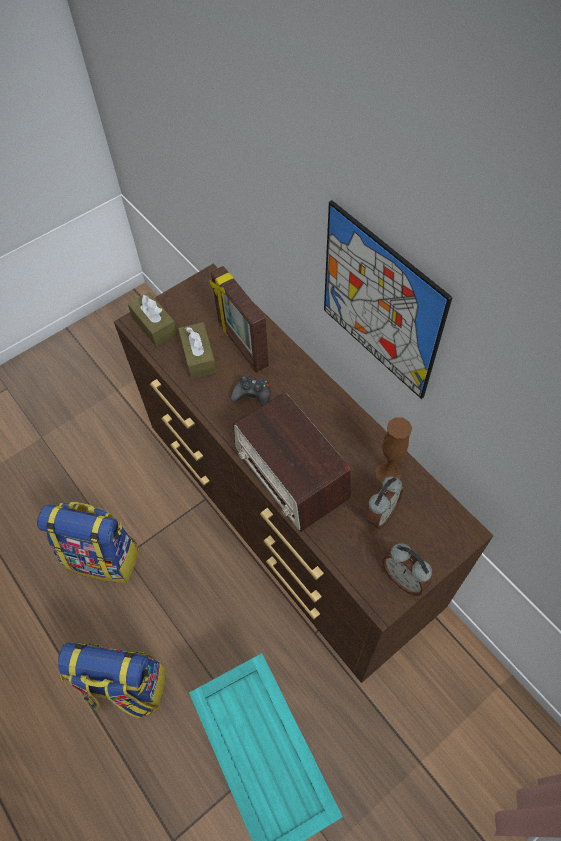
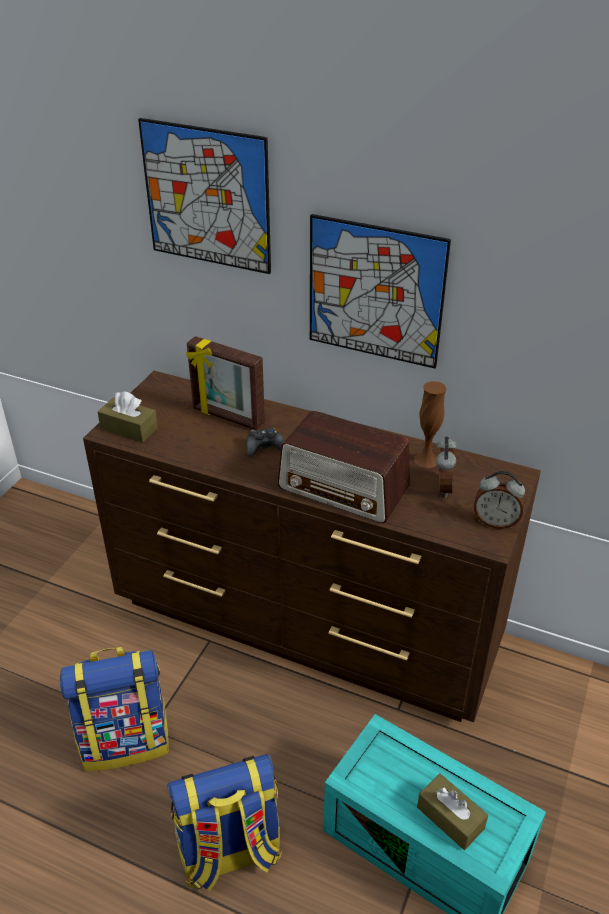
camera: 30 degrees left, 20 degrees down
(198, 356) = (191, 437): brown tissue box -> brown tissue box (450, 818)
(249, 135) = (207, 197): none -> picture

